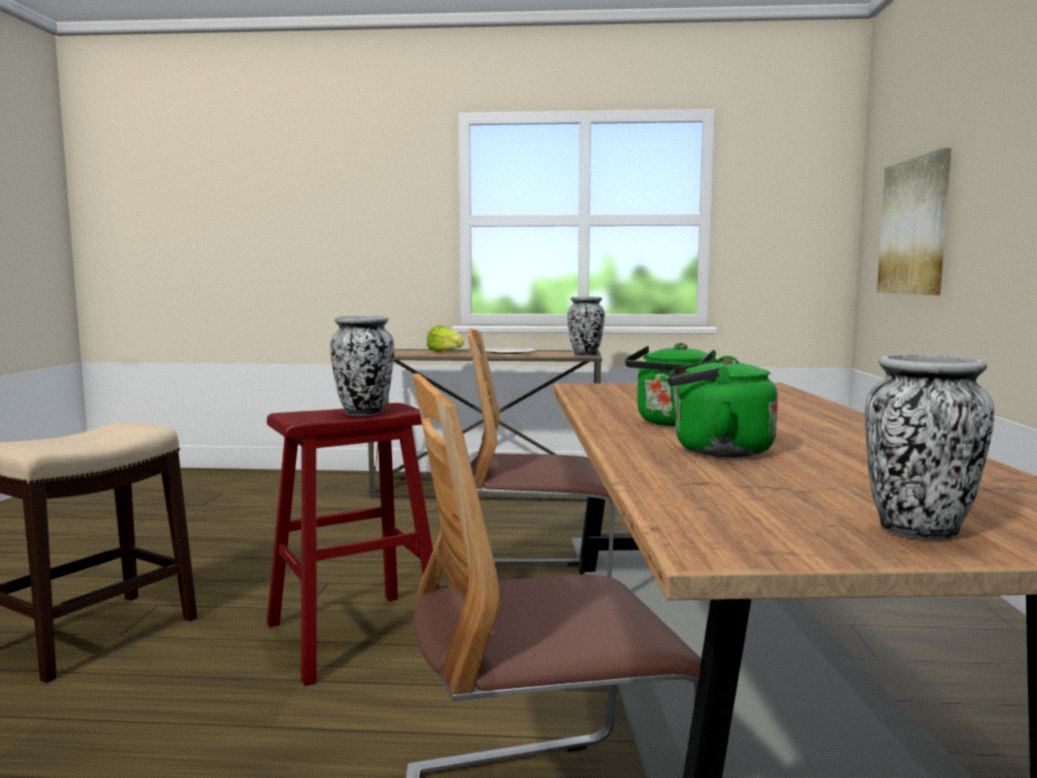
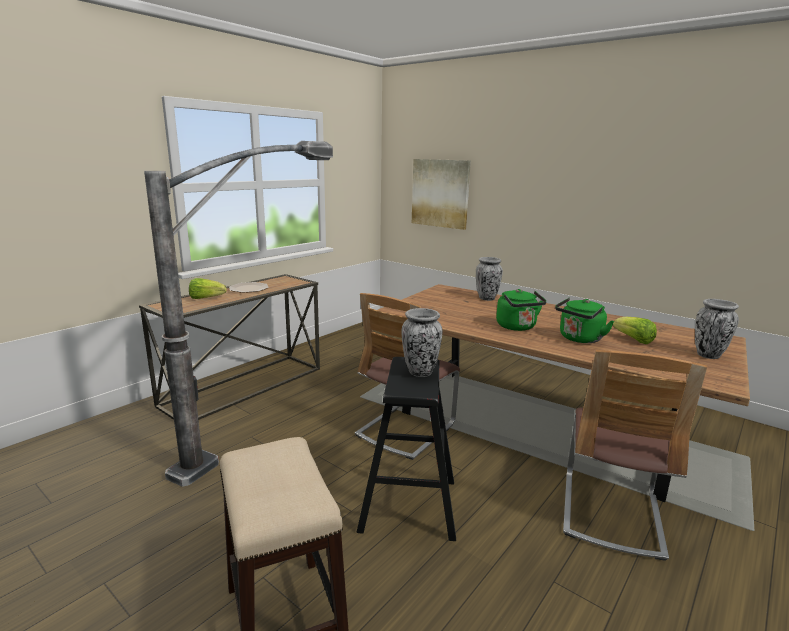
camera: 55 degrees left, 10 degrees up
(354, 635) = (408, 505): red stool -> black stool
(437, 519) = (268, 419): none -> floor lamp
(585, 355) = (303, 281): vase -> vase (487, 298)
(831, 476) = (633, 340): none -> lettuce

